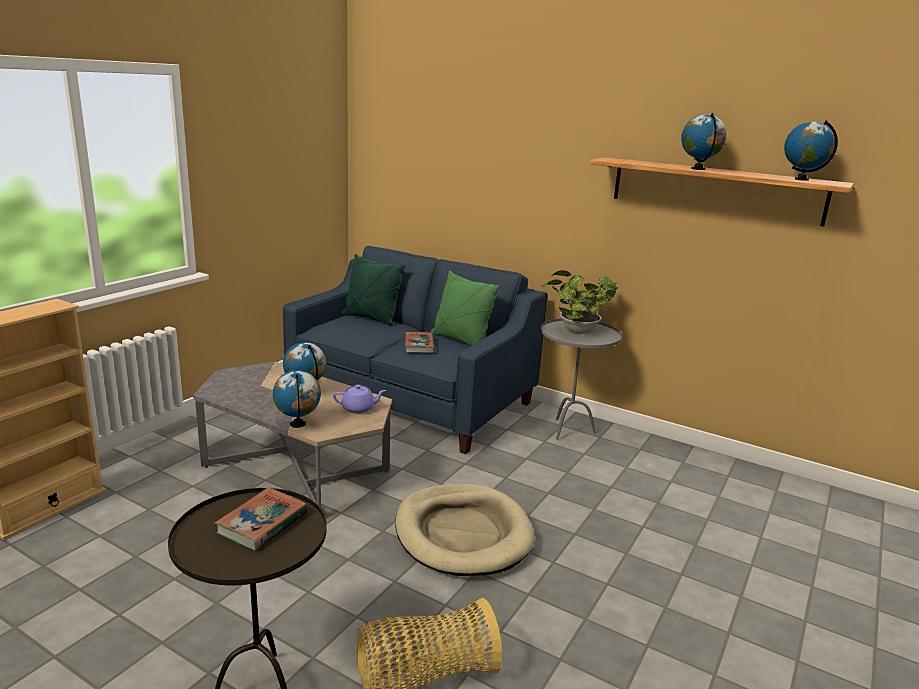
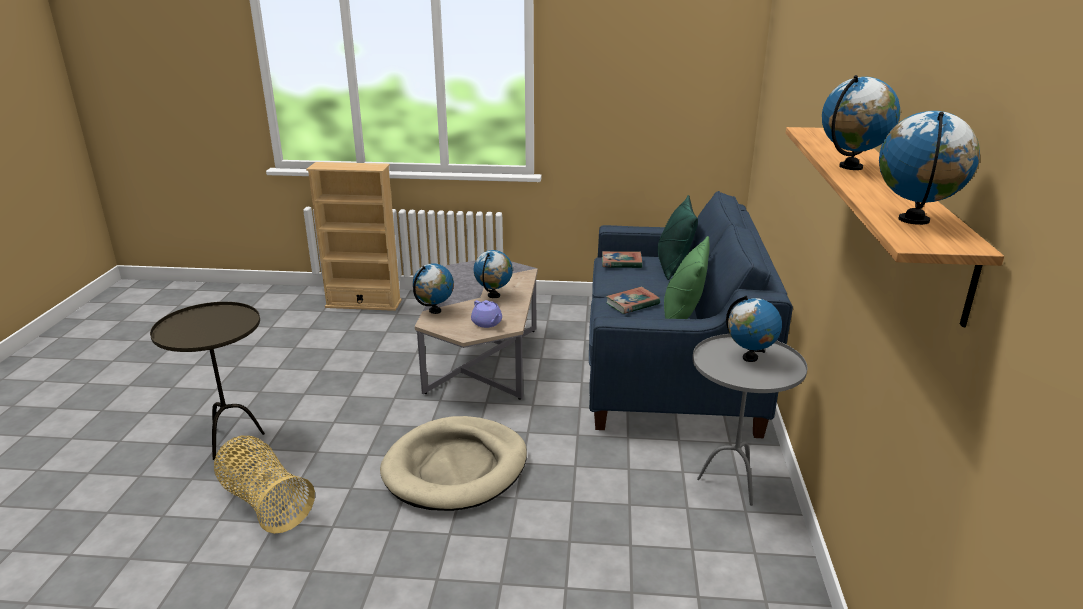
camera: 65 degrees right, 5 degrees up
(262, 523) = (219, 326): book -> book (621, 263)
(575, 331) = (750, 358): potted plant -> globe

